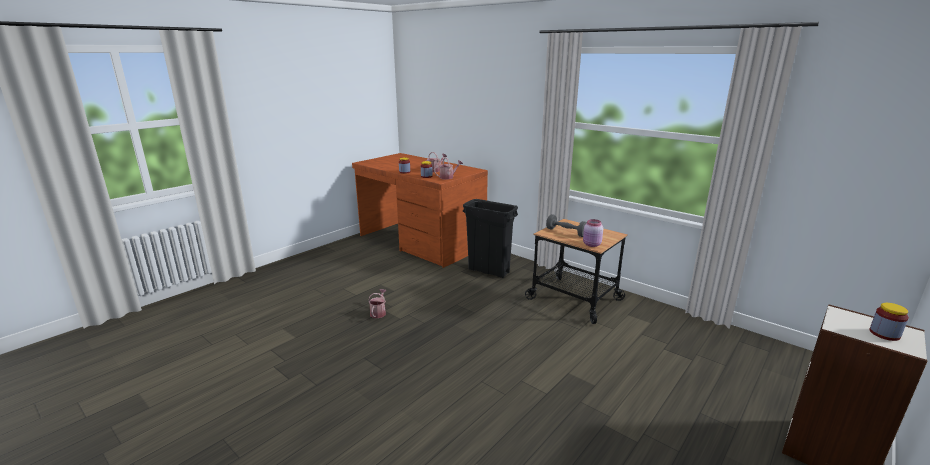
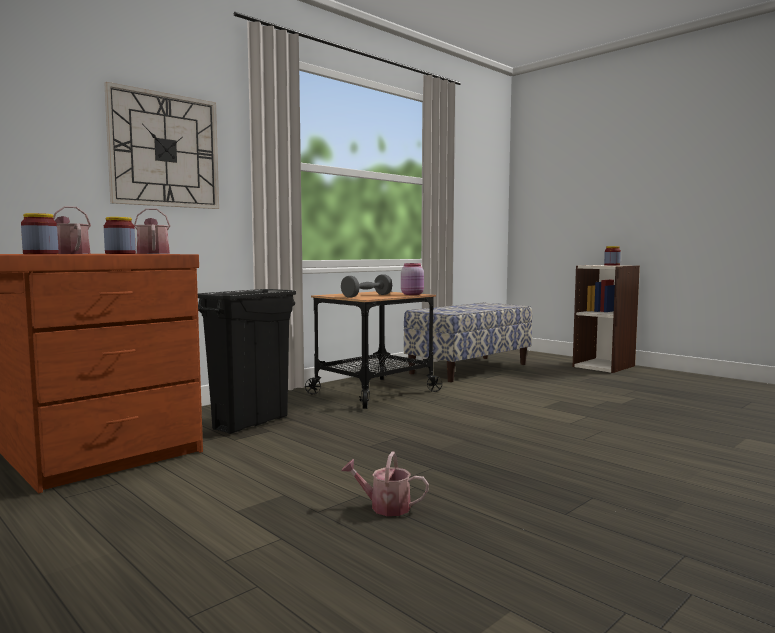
camera: 85 degrees left, 15 degrees down
(508, 118) = (164, 150): none -> wall clock
(703, 341) = (469, 368): none -> bench

